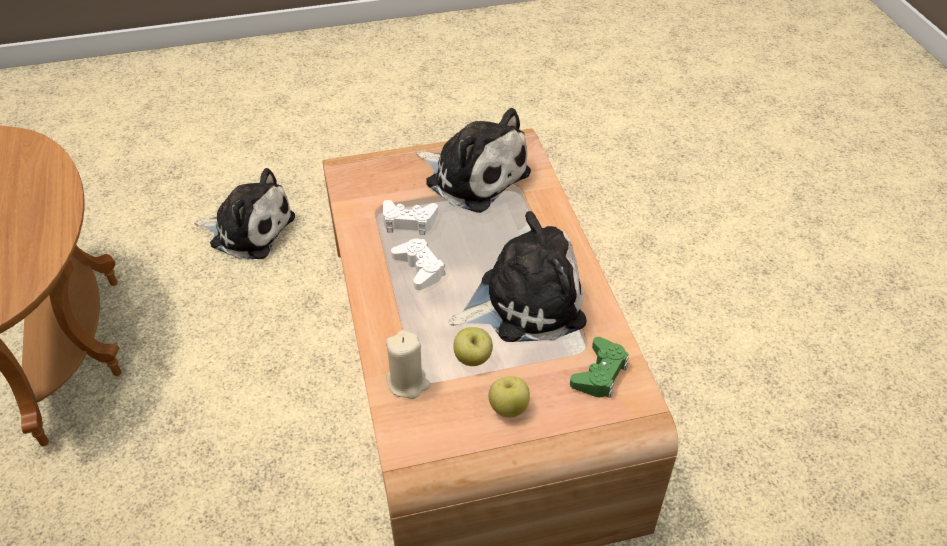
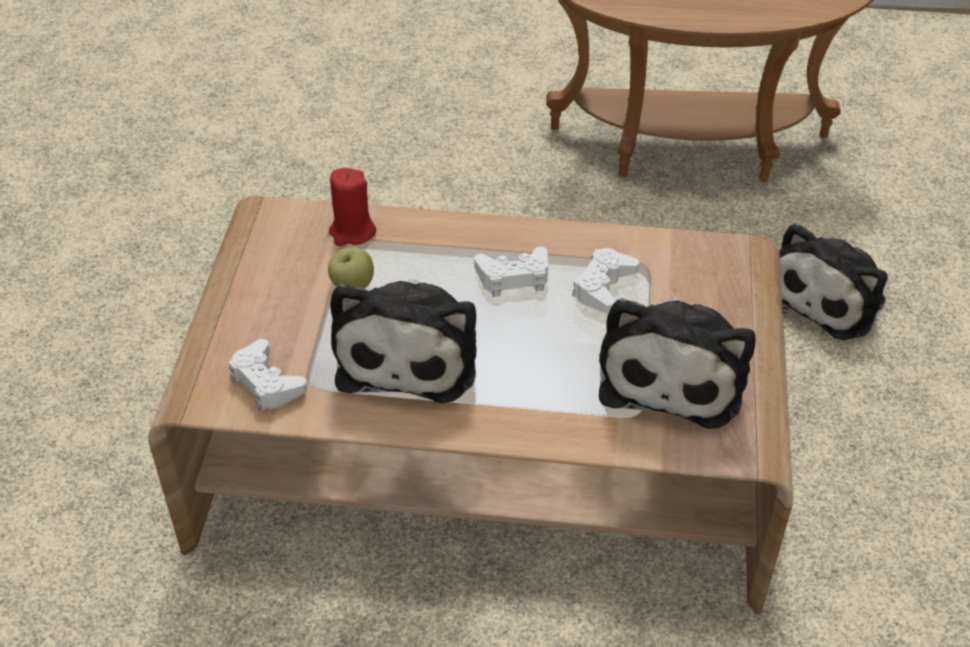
camera: 110 degrees right, 0 degrees up
(408, 382) = (352, 232): beige candle -> red candle
(473, 176) = (674, 372): plush toy -> plush toy turned 45 degrees counterclockwise
(508, 408) = (272, 295): apple -> none
(600, 373) = (266, 382): green game controller -> white game controller

